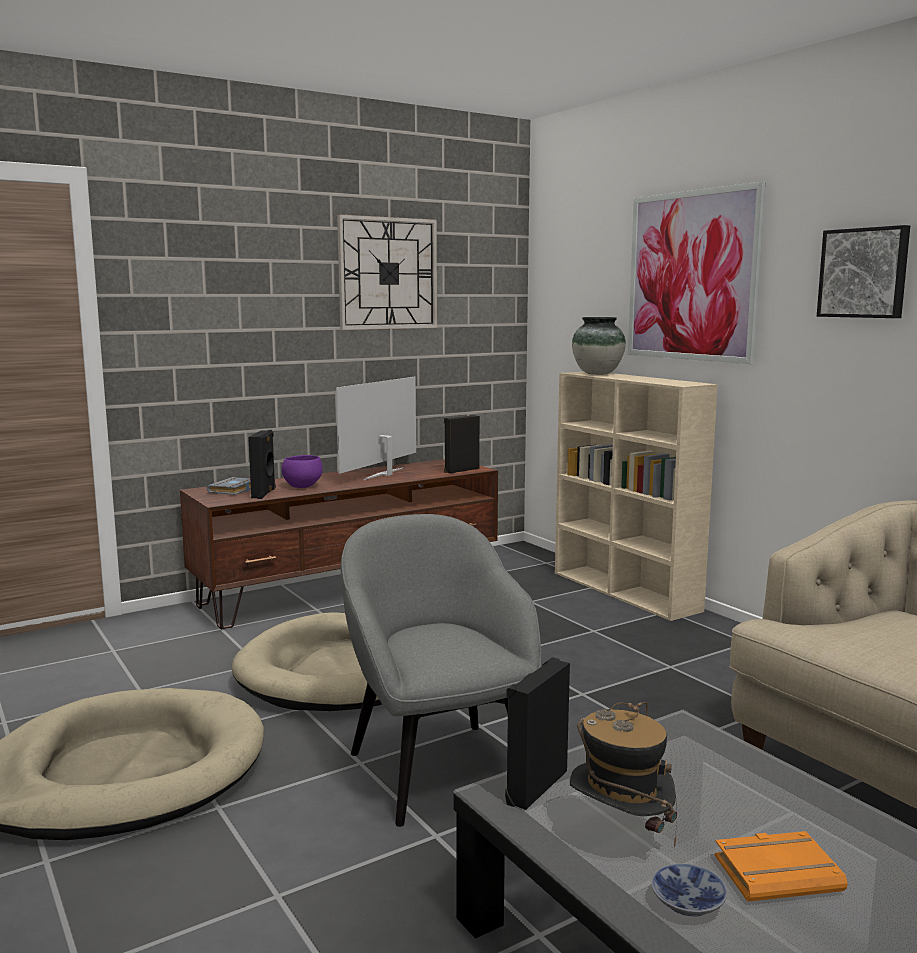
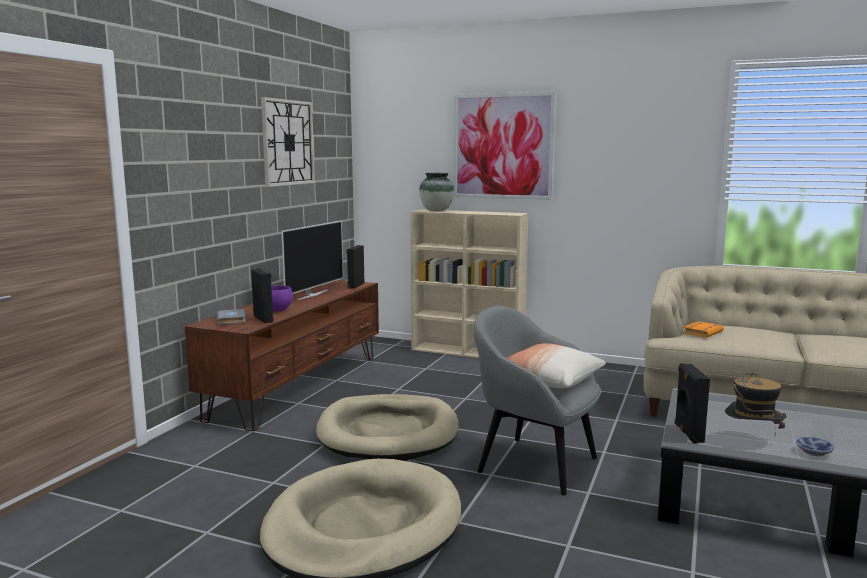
camera: 35 degrees left, 0 degrees up
(384, 474) = (312, 295): television -> television turned 150 degrees counterclockwise
(448, 642) = (548, 380): none -> pillow
(778, 872) = (817, 433): orange book -> orange book (702, 332)
(864, 273) = (624, 147): picture -> none

